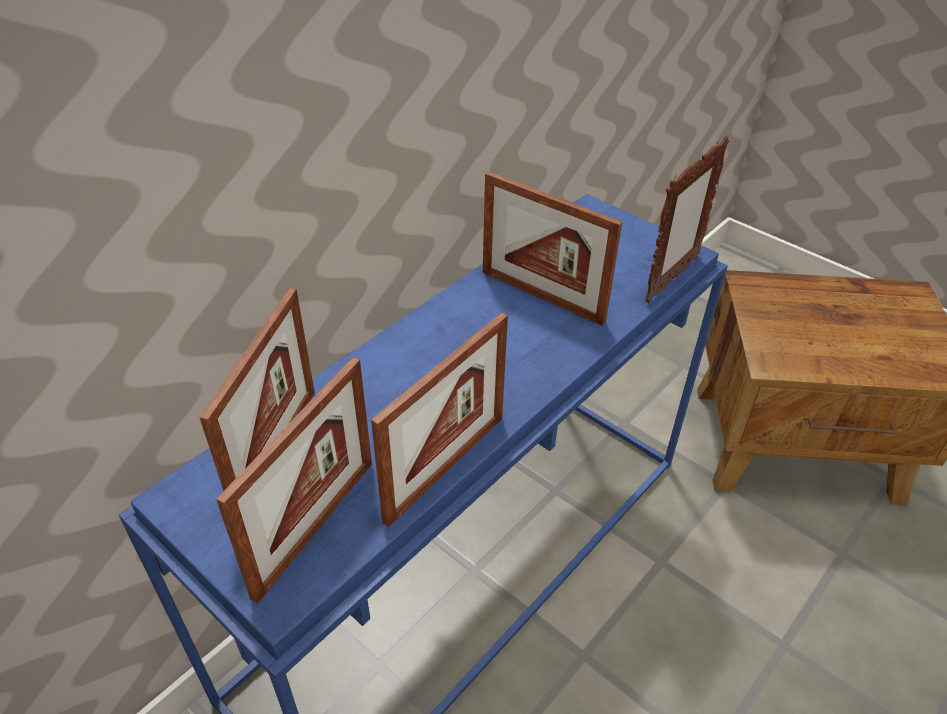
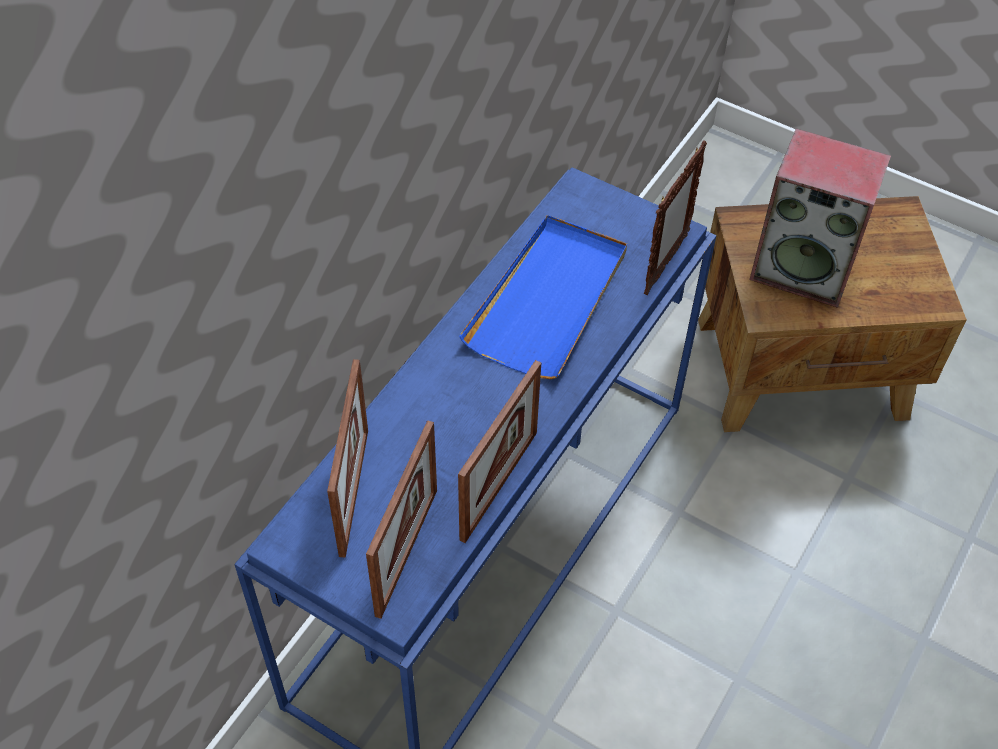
camera: 10 degrees left, 10 degrees up
(542, 296) = (548, 300): picture frame -> blue tray
(812, 329) = (804, 269): none -> speaker

